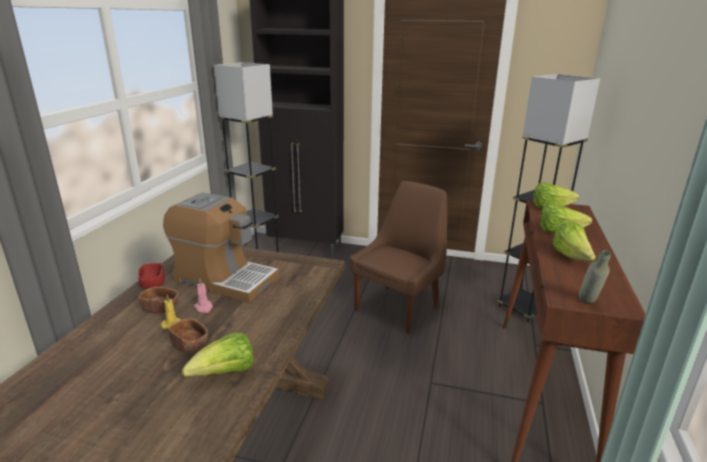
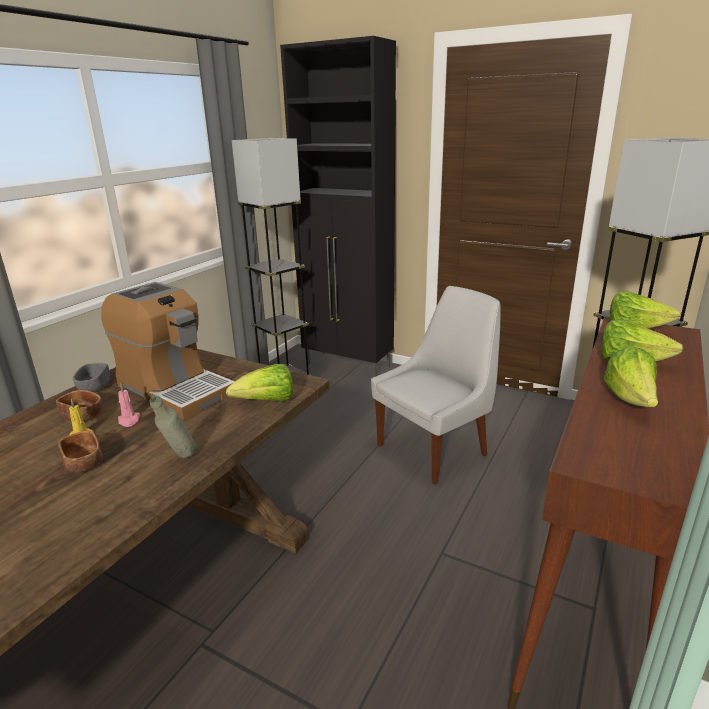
camera: 15 degrees right, 0 degrees up
(152, 284) = (94, 387): red bowl -> grey bowl
(225, 373) = (97, 505): lettuce -> lettuce (267, 402)
(399, 307) = (435, 448): brown chair -> white chair
(588, 304) = (619, 474): grey bottle -> grey bottle (180, 459)

